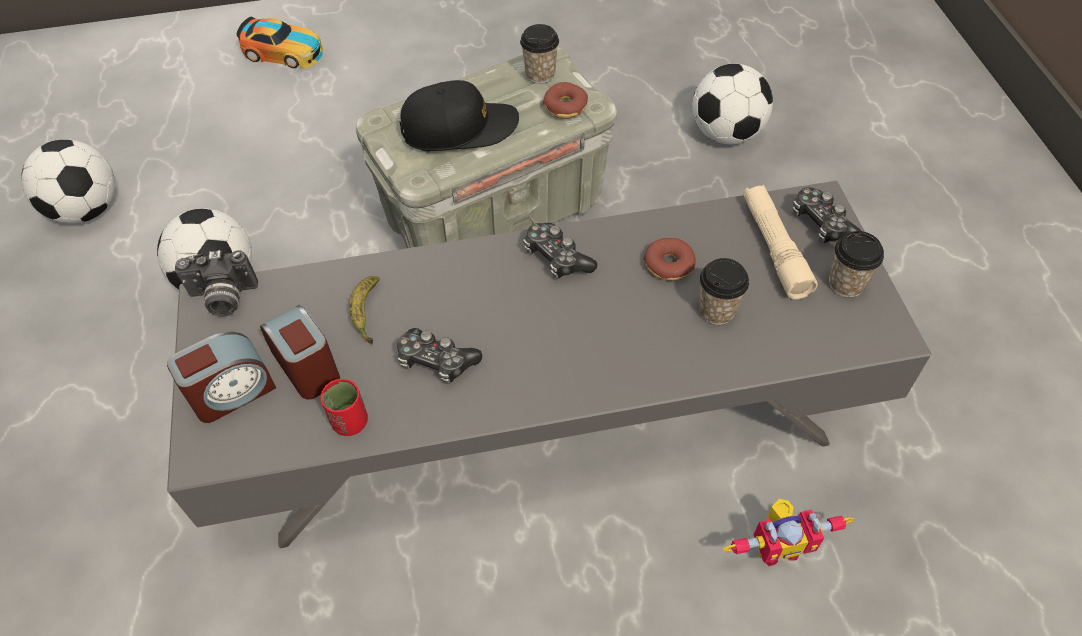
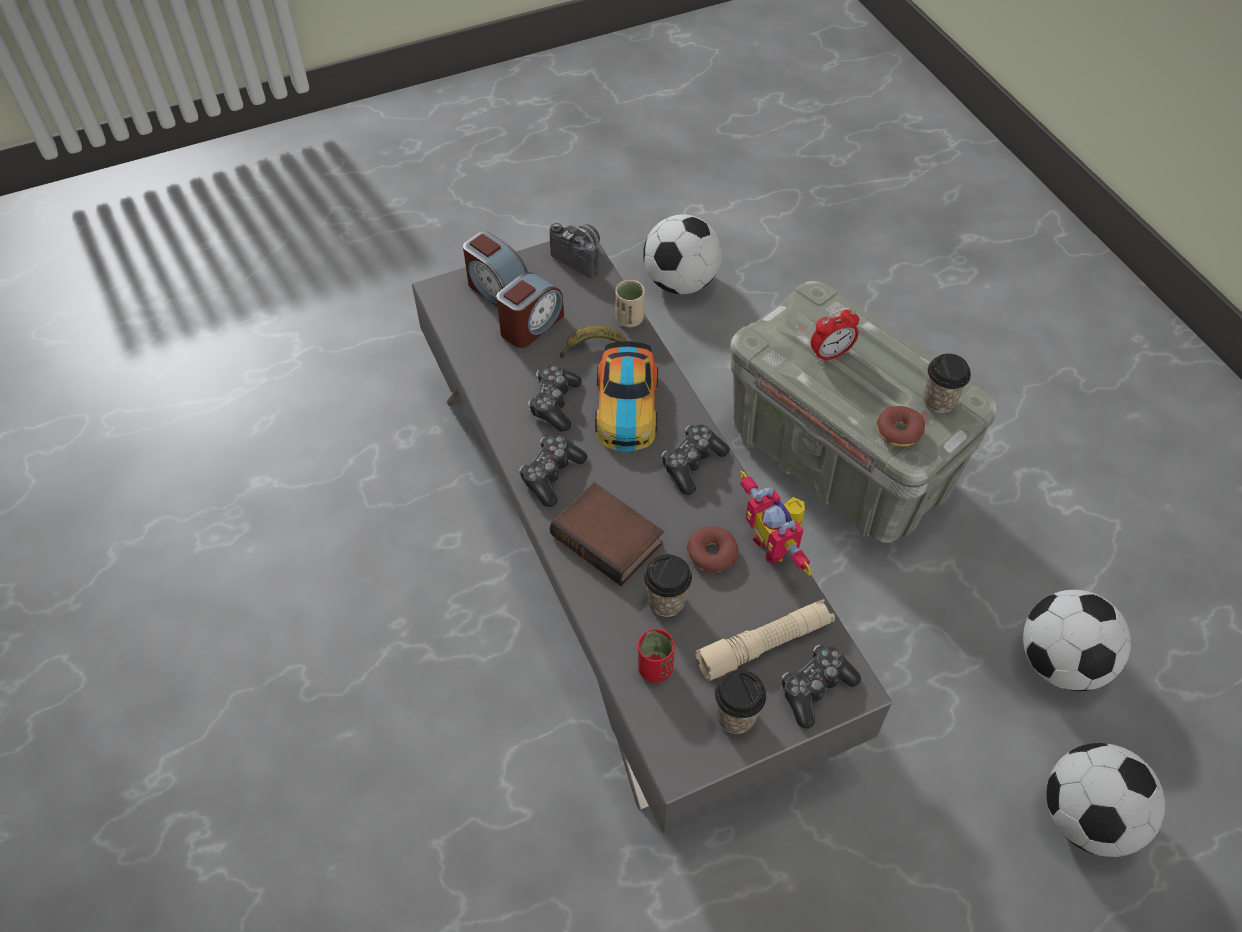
camera: 75 degrees right, 0 degrees up
(86, 210) = (723, 175): football -> football (1086, 818)
(223, 299) = (581, 257): camera -> camera turned 150 degrees clockwise
(284, 52) = (982, 233): toy car -> toy car (626, 407)
(341, 272) = (629, 319): none -> beige cup
(350, 422) = (486, 365): red cup -> red cup (655, 668)
(459, 128) = (830, 354): black cap -> alarm clock
(536, 381) = (551, 475): none -> game controller
(633, 342) = (610, 538): none -> book
(776, 545) = (516, 766): toy robot -> toy robot (776, 544)

